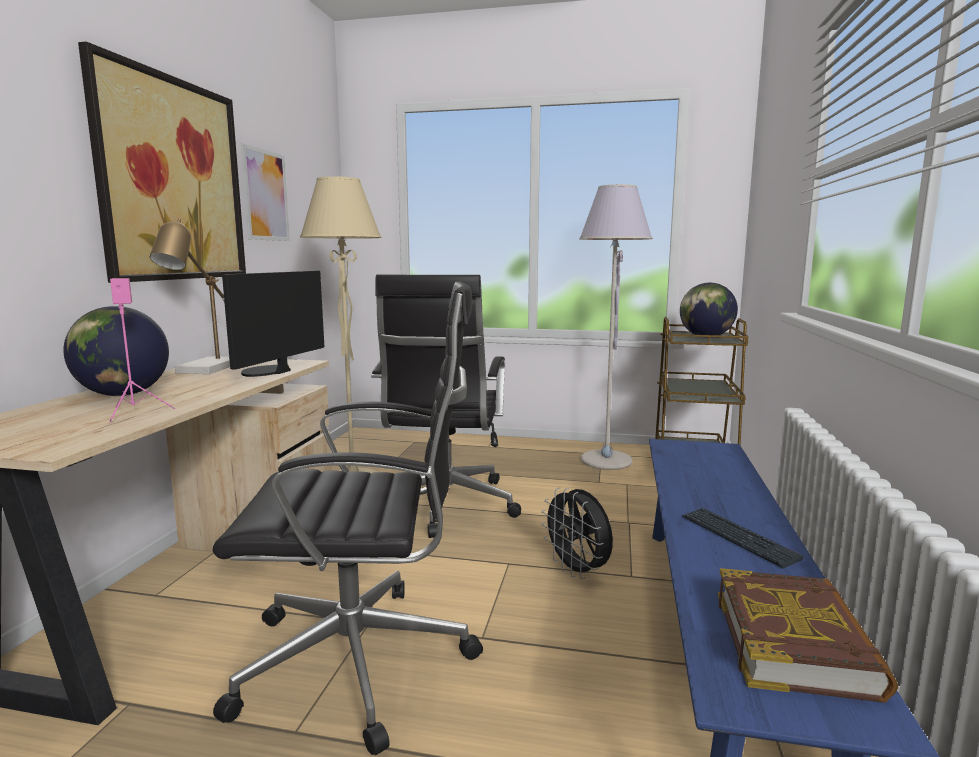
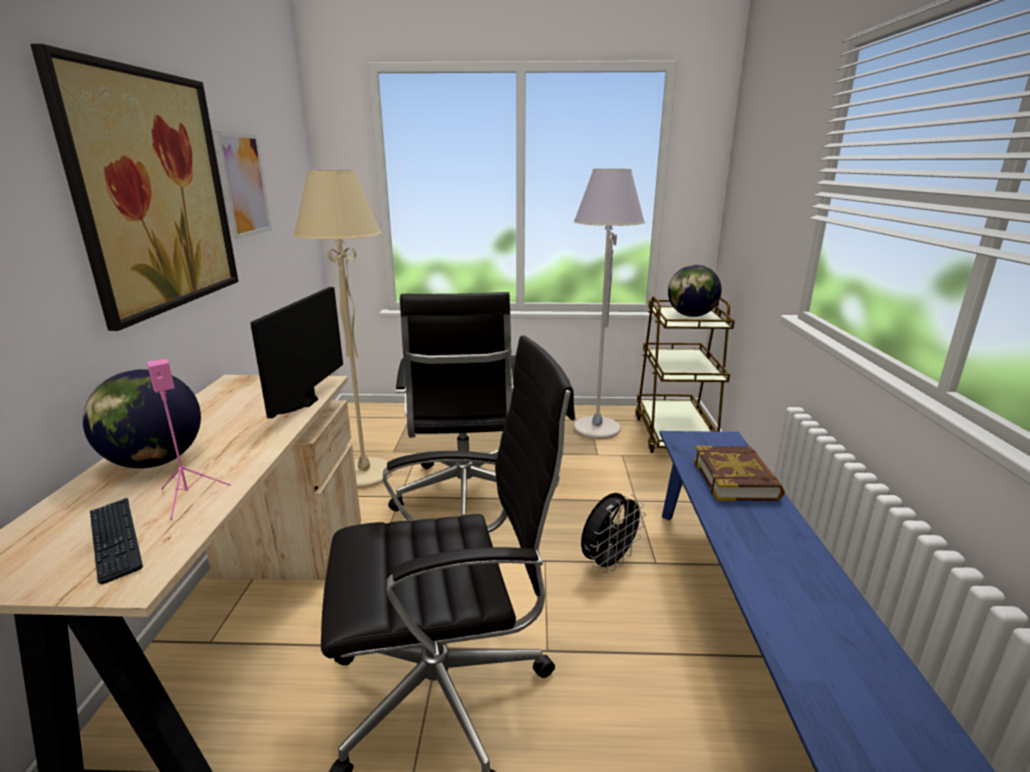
camera: 10 degrees left, 10 degrees up
(205, 370) = (222, 404): table lamp -> none
(577, 571) = (608, 562): black fan -> black fan turned 90 degrees counterclockwise
(737, 538) = (781, 558): keyboard -> keyboard (115, 539)
(794, 642) = (870, 685): book -> book (735, 479)

